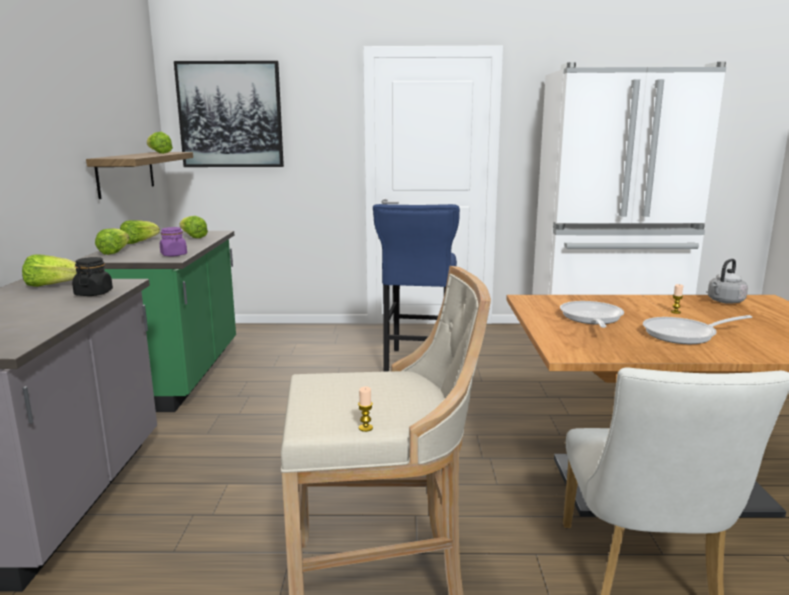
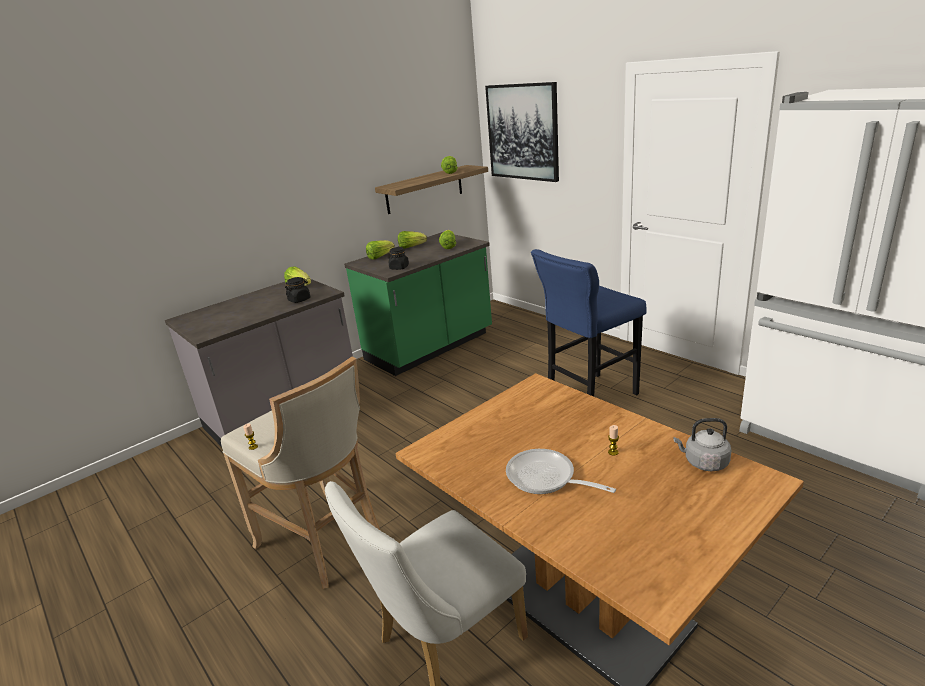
camera: 50 degrees right, 10 degrees up
(174, 255) = (399, 267): purple jar -> black jar
(591, 318) = (524, 426): frying pan -> none

